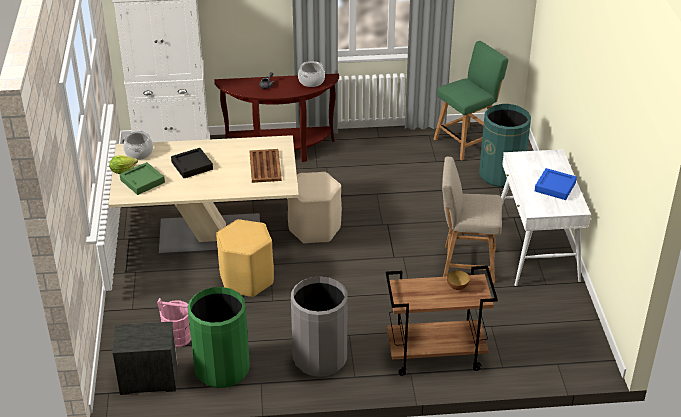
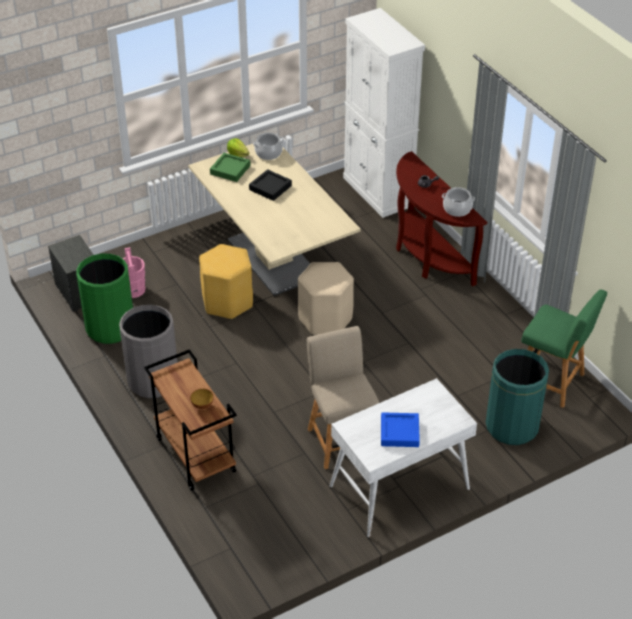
camera: 65 degrees right, 5 degrees up
(265, 166) = (299, 228): brown tray -> none

